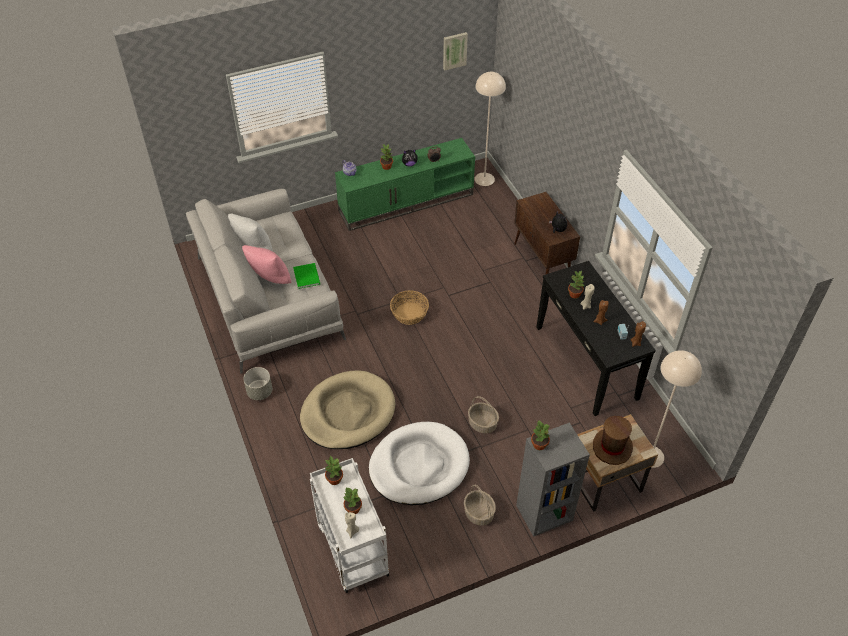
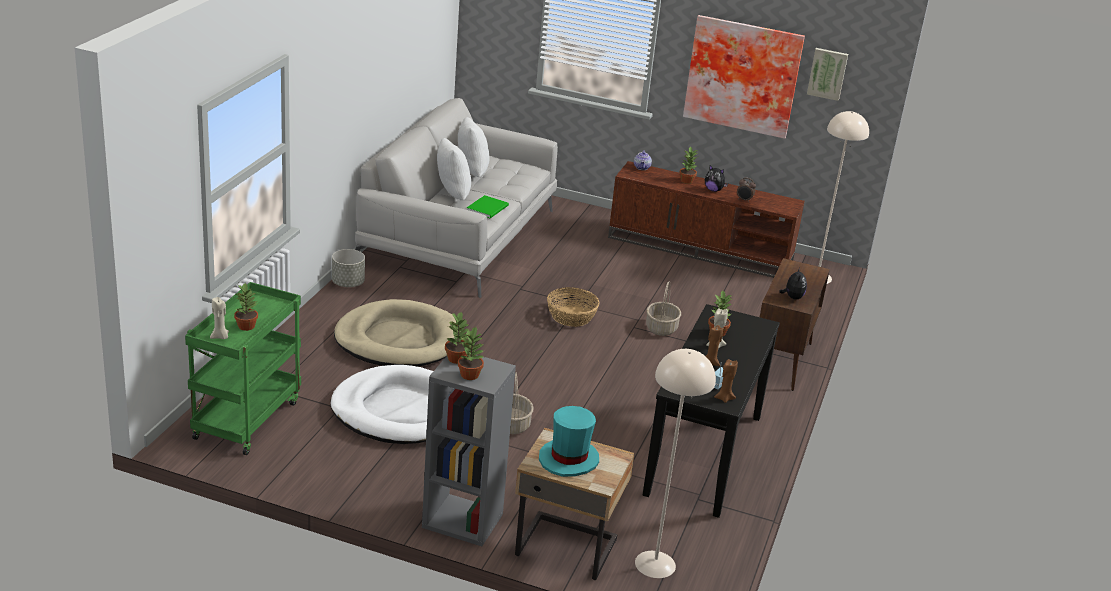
camera: 40 degrees right, 20 degrees down
(270, 280) = (451, 194): pink pillow -> white pillow
(335, 479) = (266, 302): potted plant -> potted plant (470, 375)
(351, 549) = (247, 418): white cart -> green cart
(396, 77) = (743, 75): none -> picture
(406, 202) = (701, 249): green tv stand -> brown tv stand
(479, 513) = (398, 476): basket -> basket (661, 328)
(612, 447) = (569, 459): brown hat -> turquoise hat

